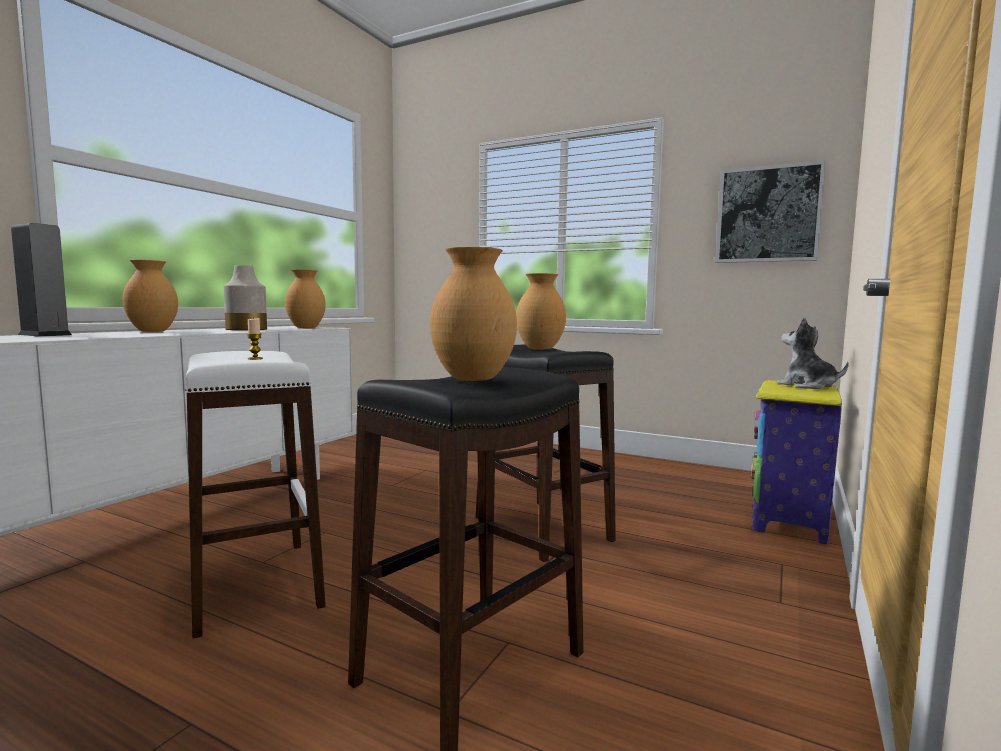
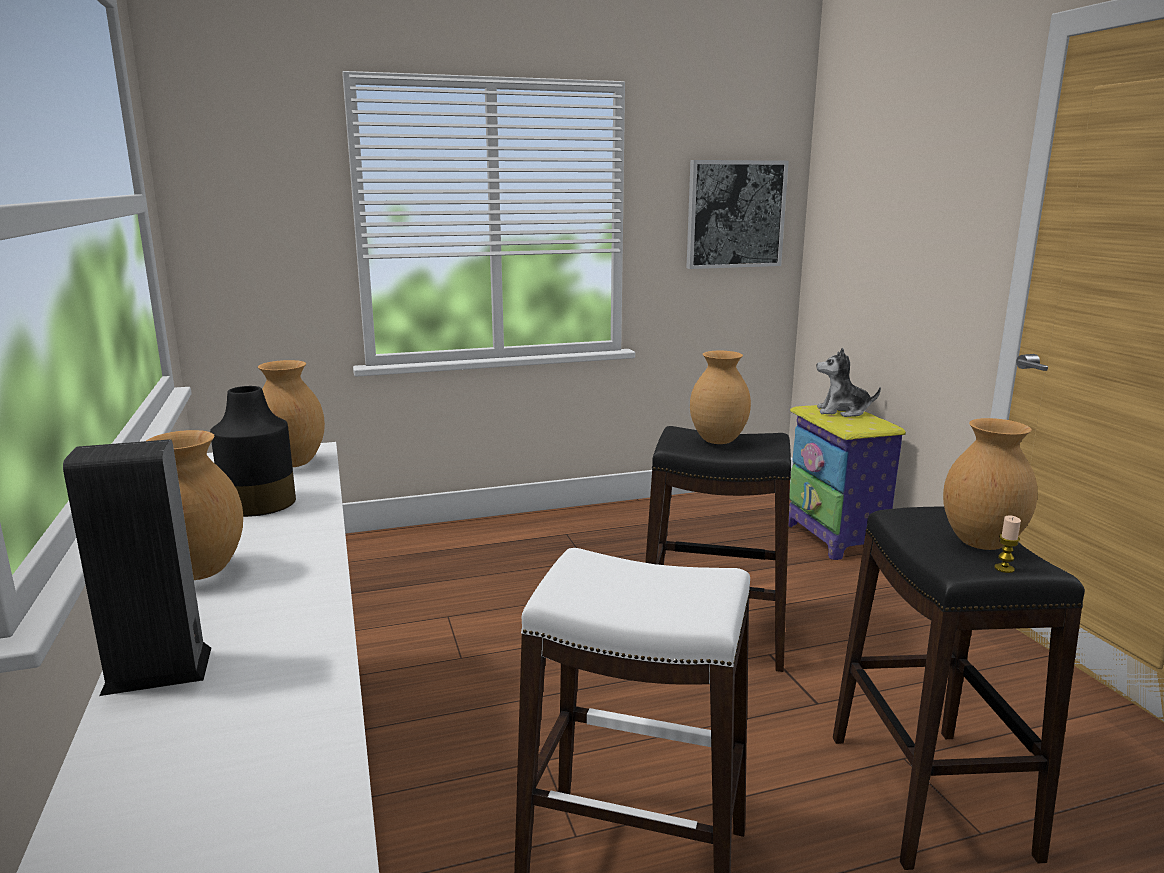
camera: 45 degrees left, 10 degrees up
(246, 329) = (259, 503): beige vase -> black vase
(255, 359) = (680, 583): candle -> candle (1004, 568)

